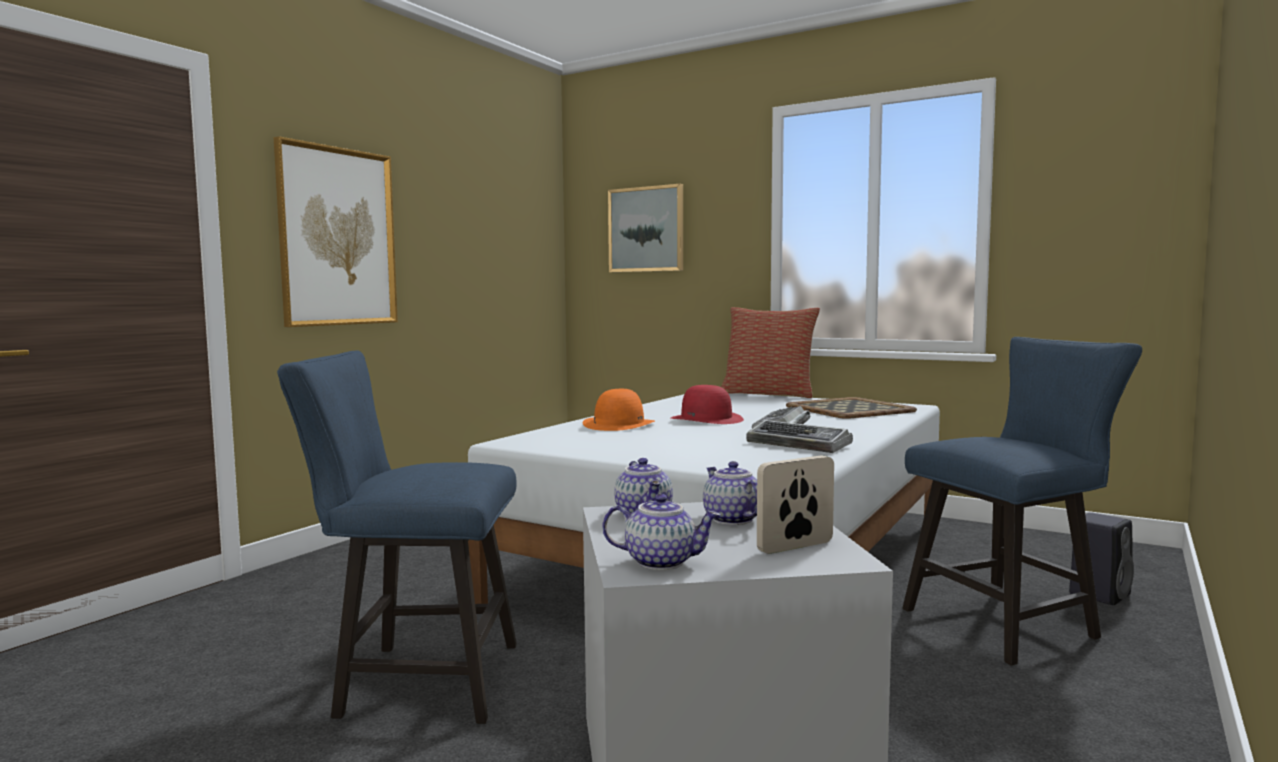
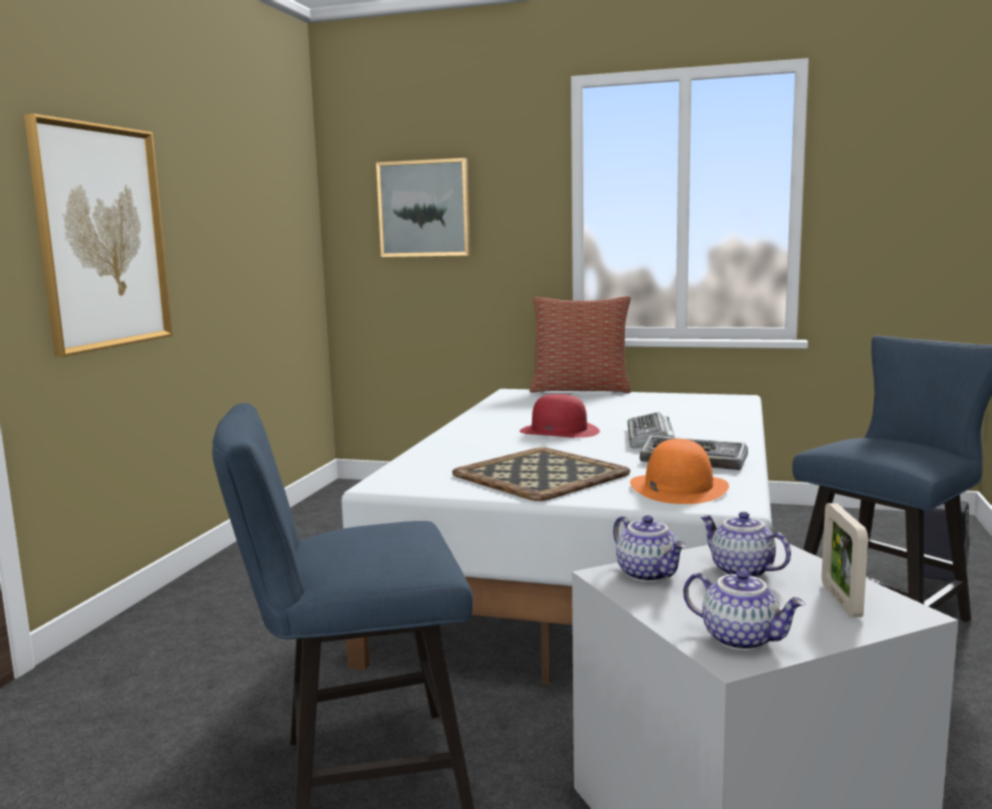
camera: 15 degrees left, 5 degrees up
(619, 424) = (475, 446): orange hat -> orange hat (678, 488)
(661, 562) = (741, 639): teapot -> teapot turned 45 degrees clockwise
(795, 546) = (841, 600): picture frame -> picture frame turned 45 degrees counterclockwise
(849, 409) = (684, 406): tray -> tray (540, 475)

